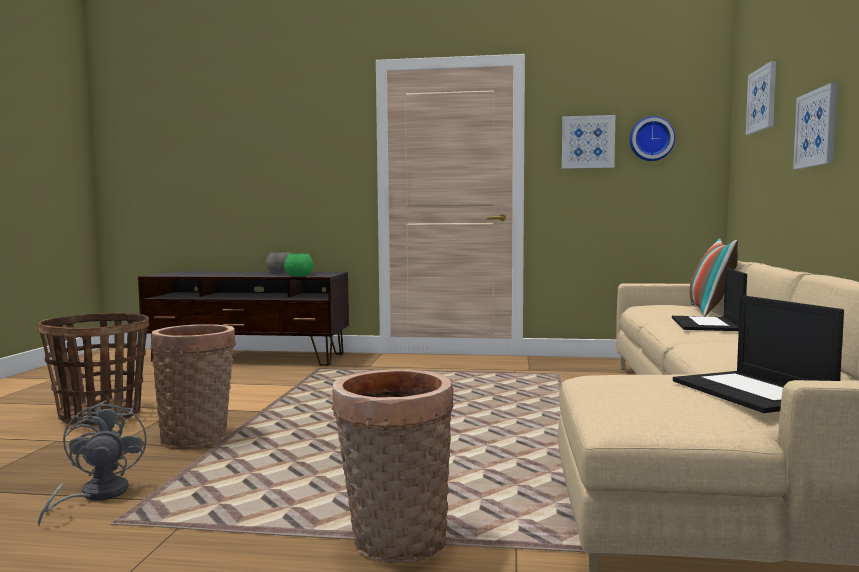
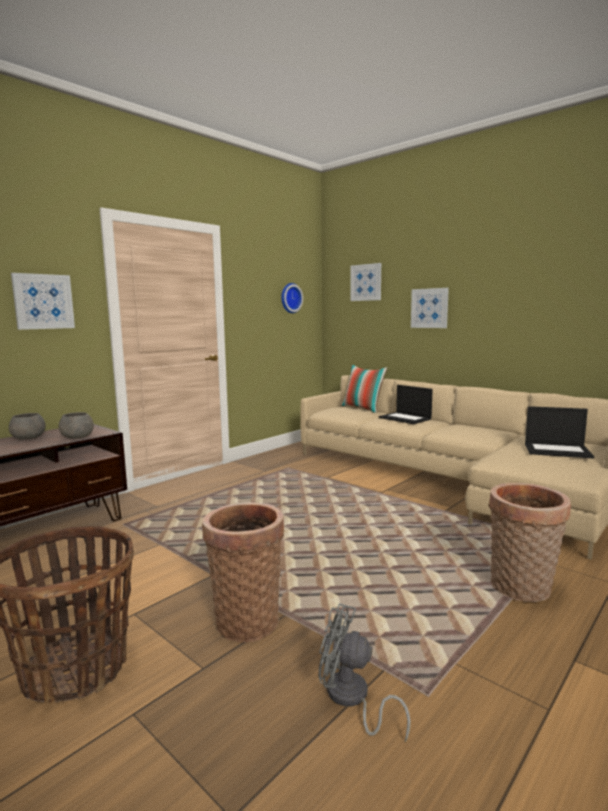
camera: 55 degrees left, 5 degrees up
(299, 275) = (78, 437): green bowl -> grey bowl
(588, 142) = (259, 298): picture -> picture (43, 301)

